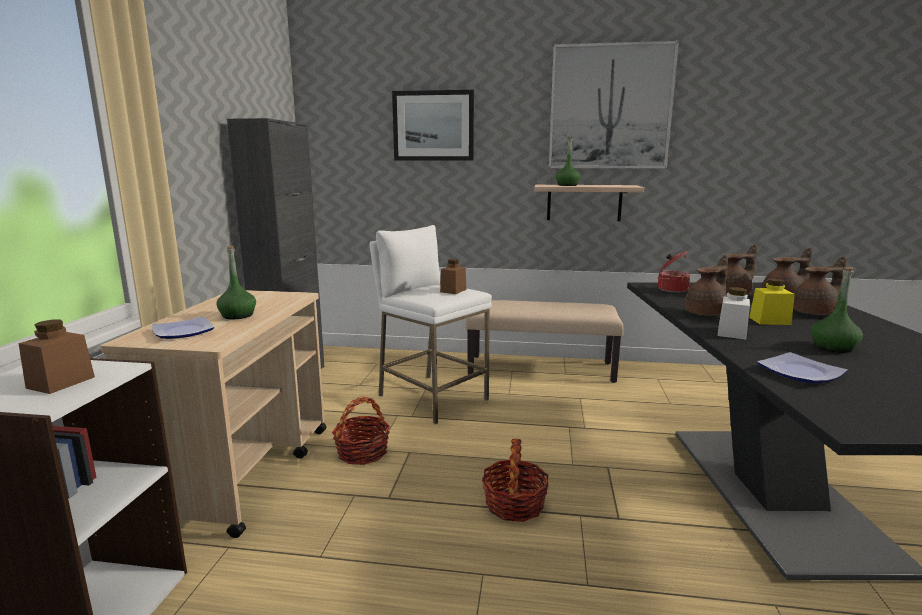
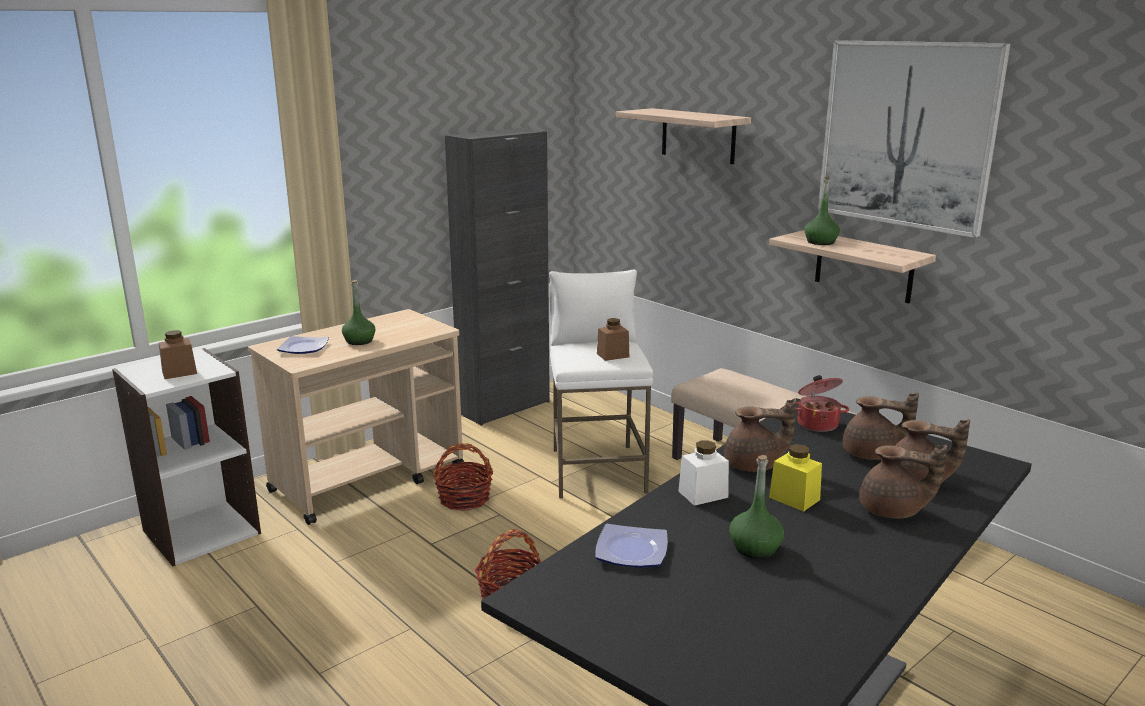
camera: 40 degrees right, 5 degrees up
(433, 126) = (698, 136): picture -> shelf

